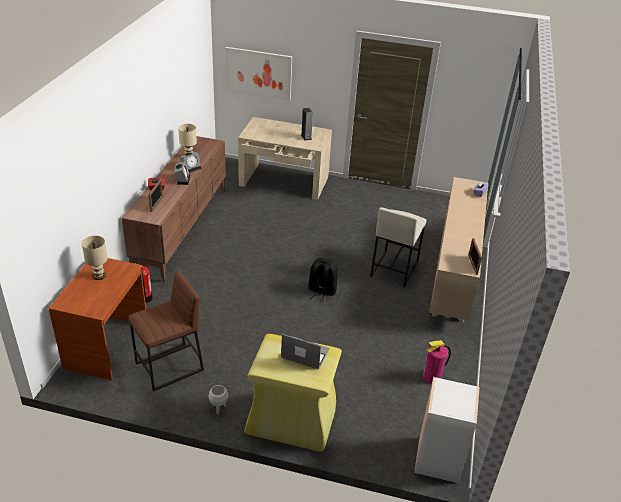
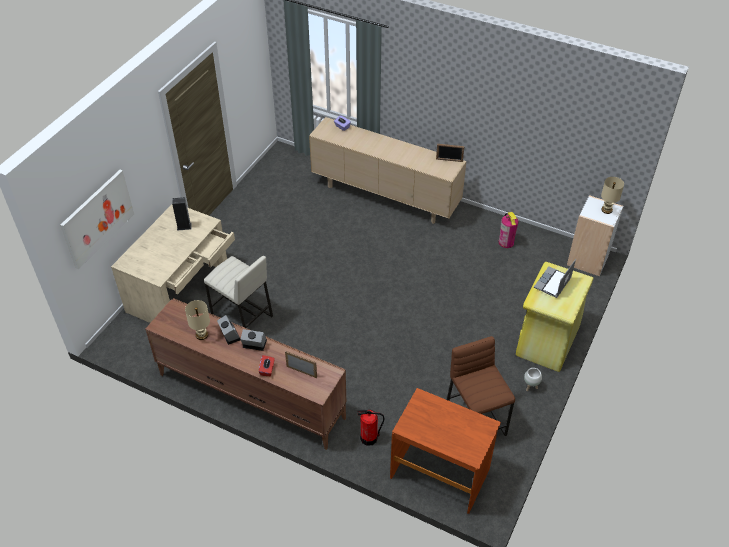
camera: 75 degrees left, 10 degrees up
(98, 276) = (431, 425): beige table lamp -> beige table lamp (607, 210)
(321, 291) = (386, 291): black backpack -> none
(394, 269) = (365, 232): beige stool -> beige stool (242, 317)

